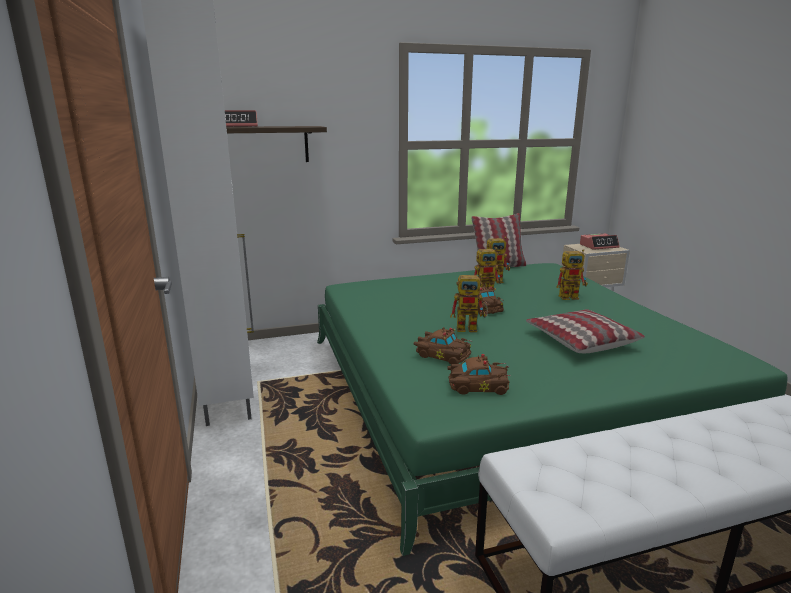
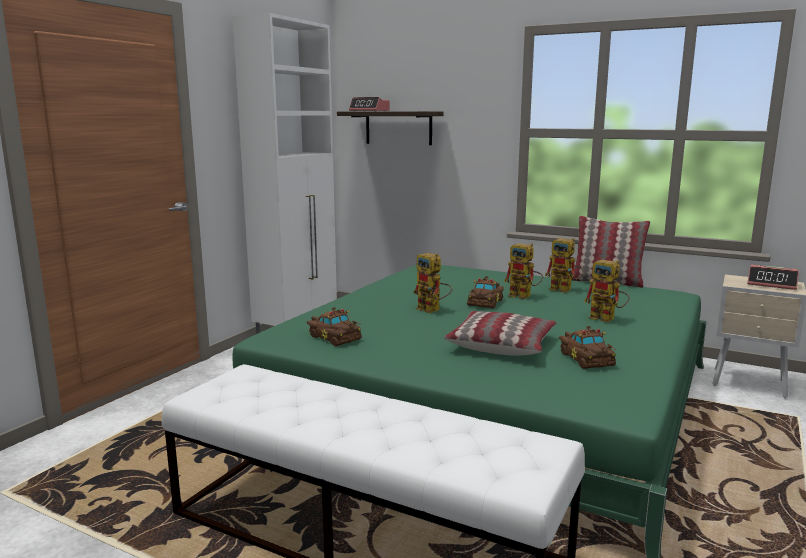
camera: 45 degrees right, 5 degrees down
(442, 355) = (364, 316): brown toy car -> brown toy car (586, 358)

